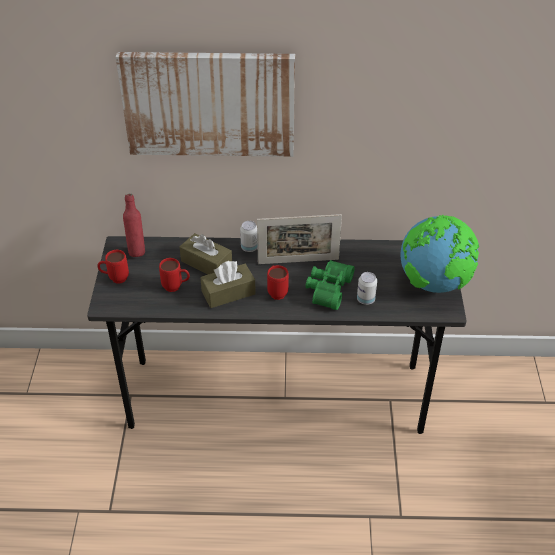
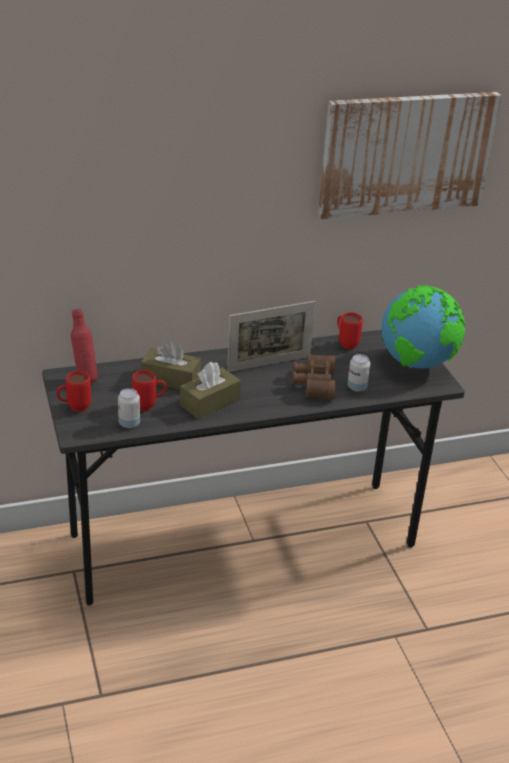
camera: 20 degrees left, 10 degrees down
(209, 103) = (168, 191): picture -> picture (406, 153)
(249, 247) = (210, 359): can -> can (129, 423)
(276, 291) = (261, 393): red mug -> red mug (345, 343)
(327, 289) = (312, 384): green binoculars -> brown binoculars

